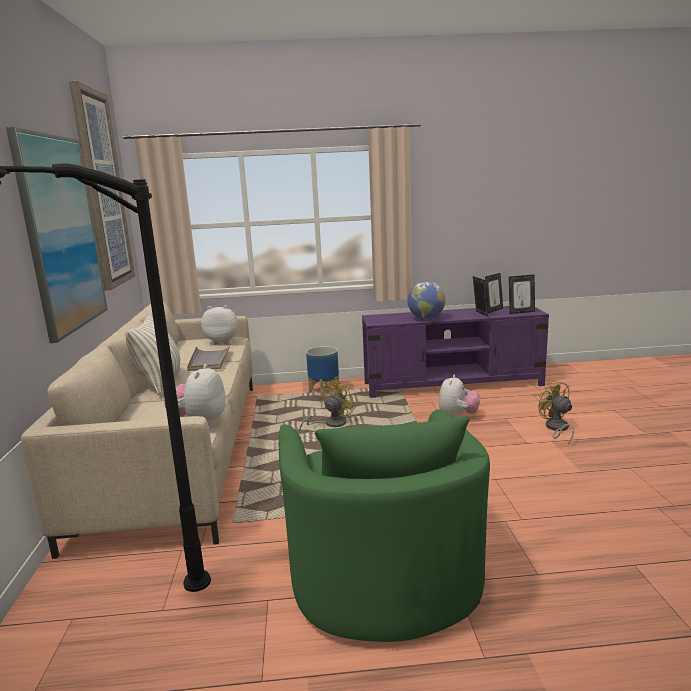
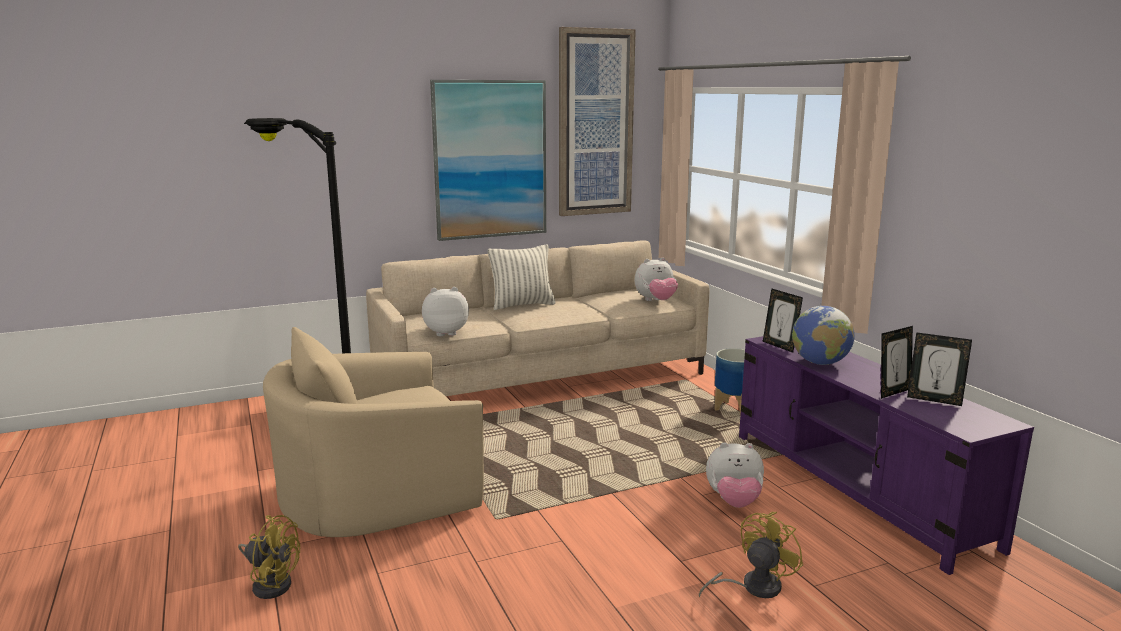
camera: 70 degrees right, 0 degrees up
(209, 360) = (590, 307): grey tray -> none
(223, 341) = (655, 301): plush toy -> plush toy turned 90 degrees clockwise
(331, 424) = (643, 428): yellow fan -> yellow fan (271, 583)
(381, 568) = (377, 493): green armchair -> beige armchair
(521, 312) = (950, 420): picture frame -> picture frame (779, 346)

